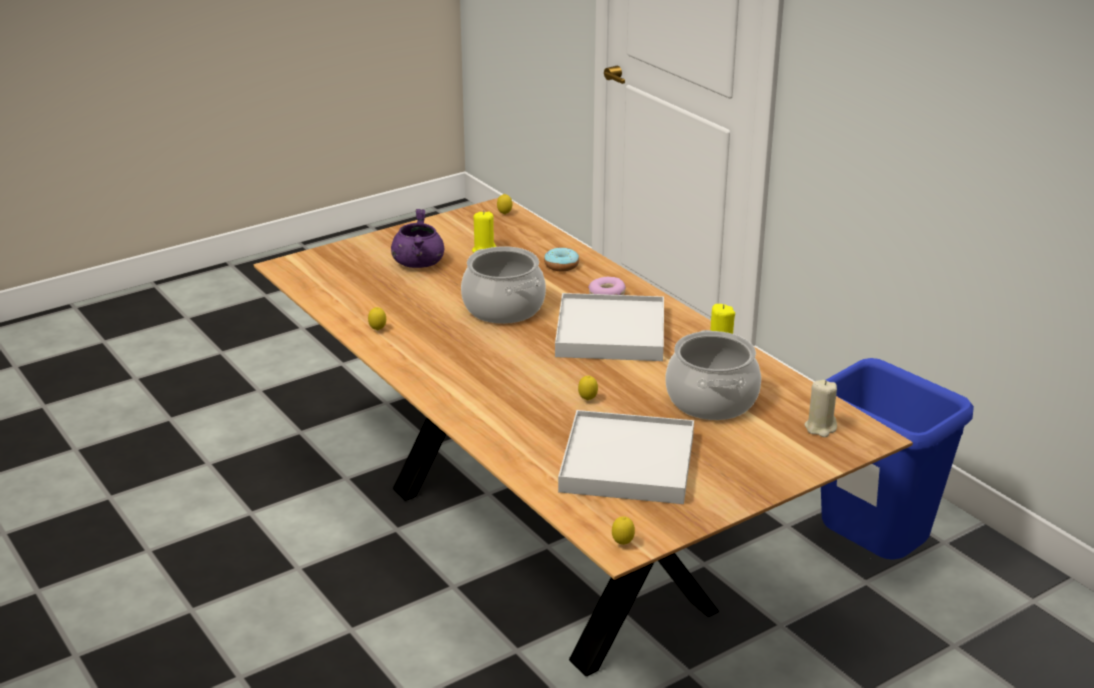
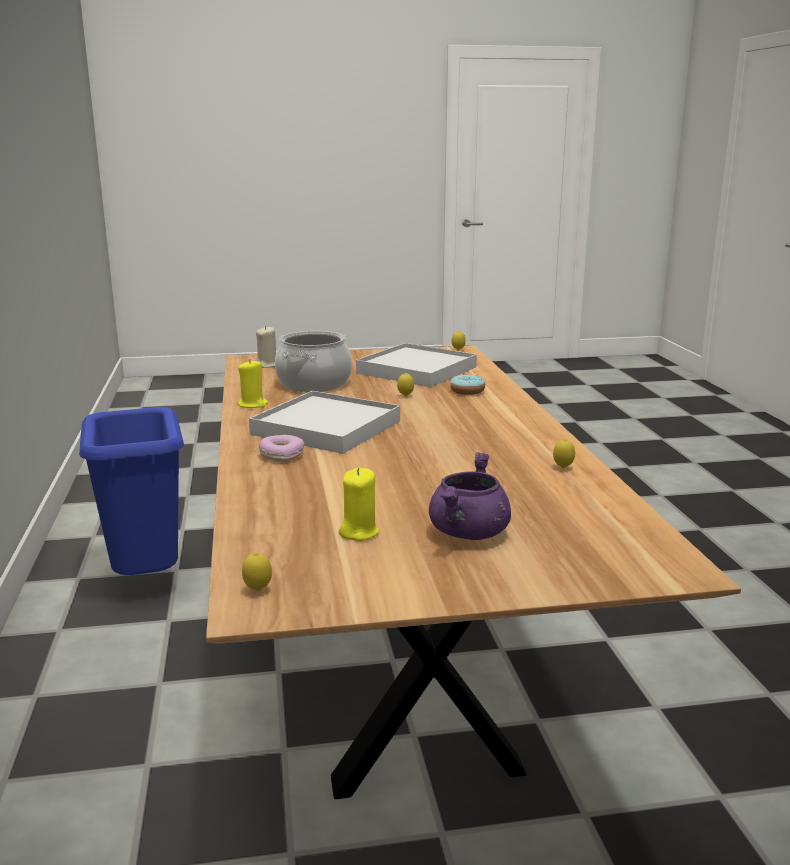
camera: 155 degrees left, 10 degrees down
(503, 308) = (407, 463): cooking pot -> none
(561, 265) = (284, 493): donut -> donut (467, 391)

